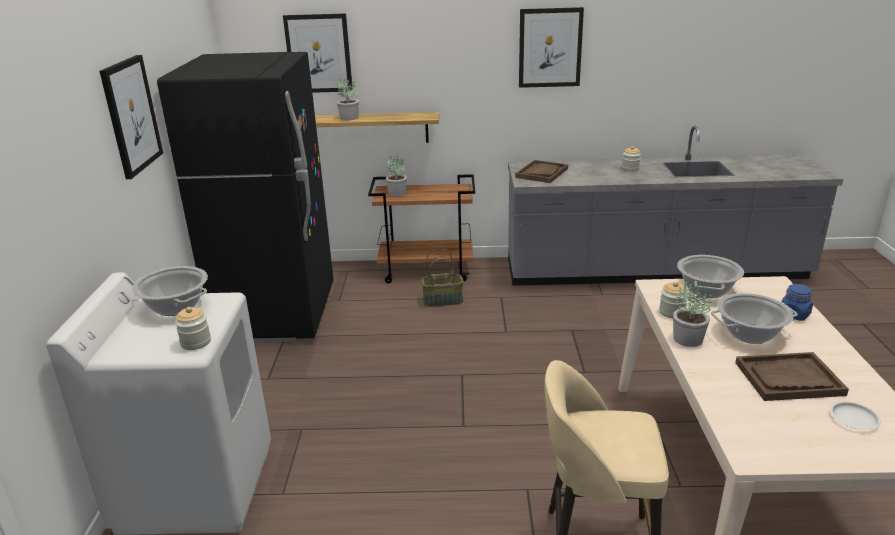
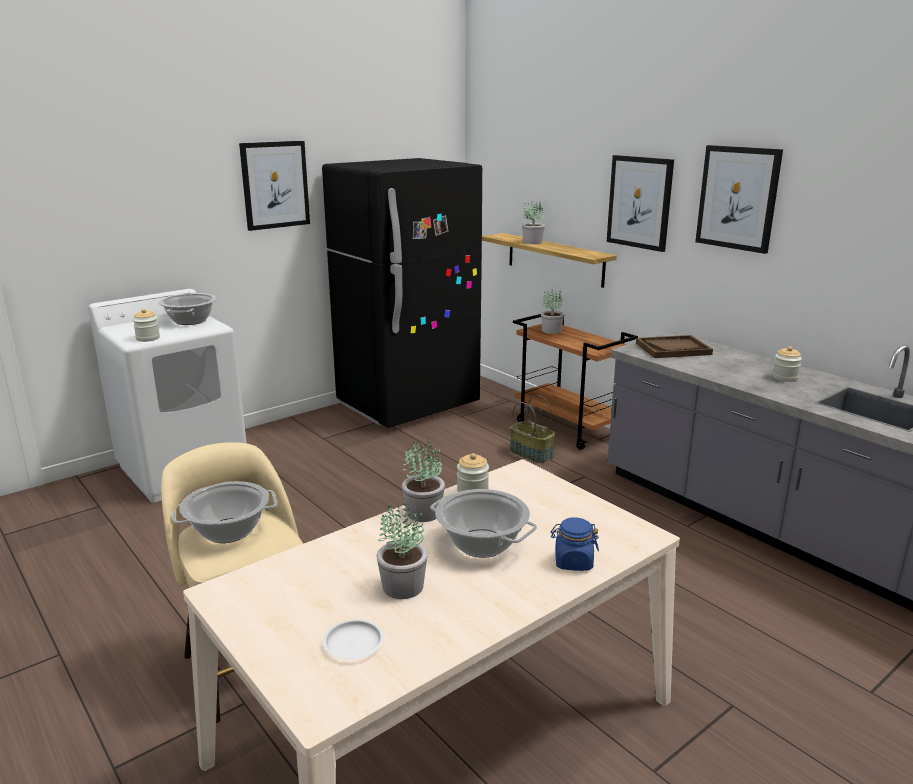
camera: 50 degrees right, 5 degrees down
(318, 53) = (527, 174): picture -> picture (640, 202)
(707, 290) = (556, 499): cooking pot -> cooking pot (228, 531)
(788, 379) = (402, 586): brown tray -> potted plant

